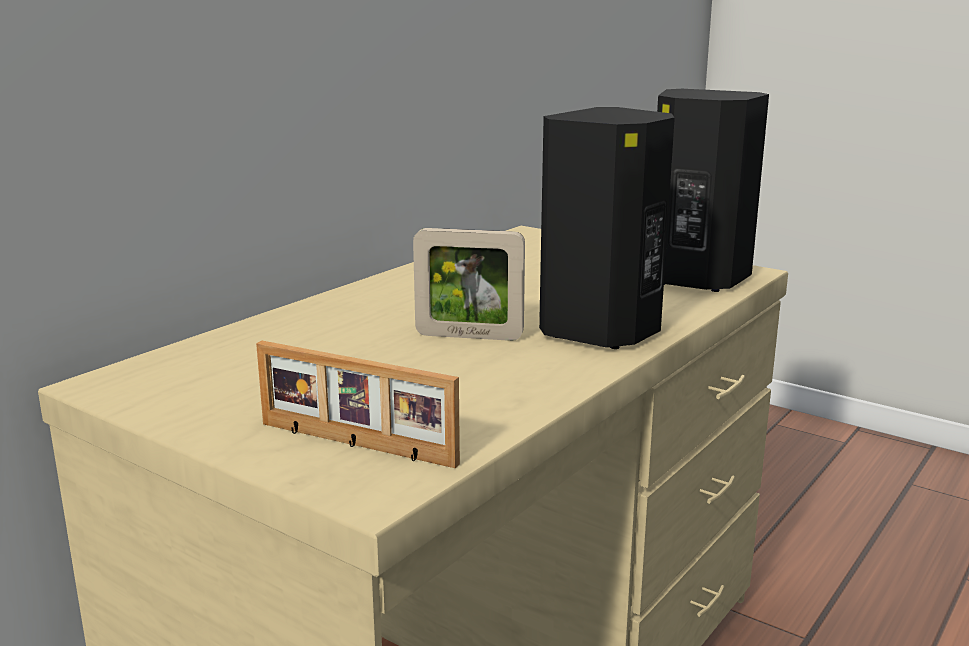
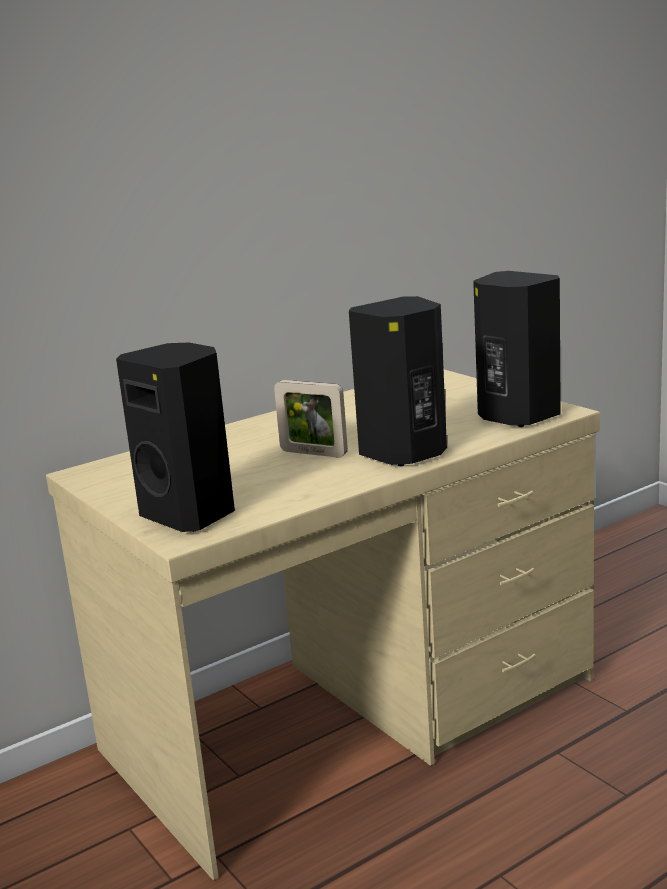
camera: 20 degrees right, 0 degrees up
(355, 445) = (191, 515): picture frame -> black speaker

